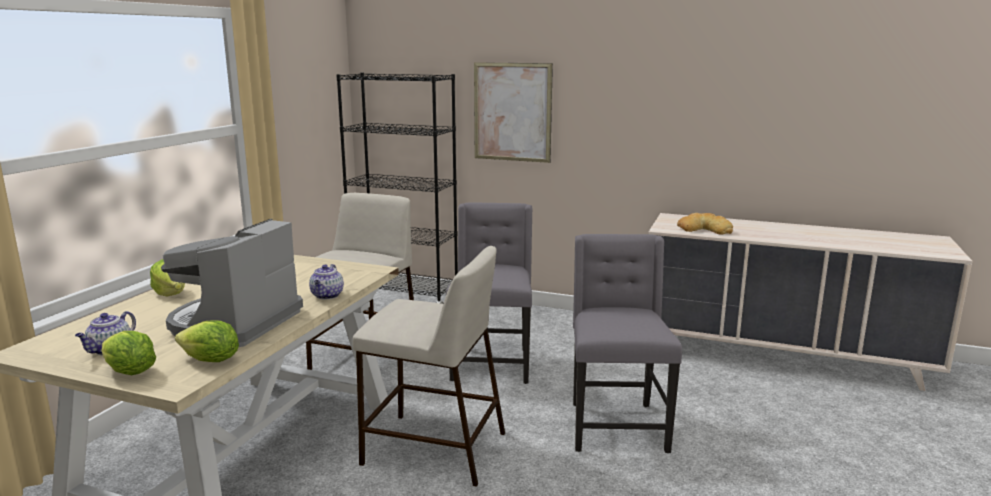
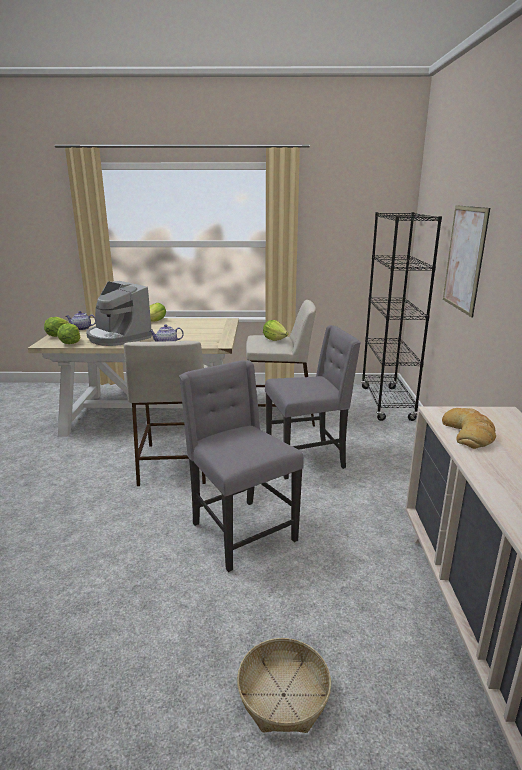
camera: 70 degrees right, 5 degrees up
(234, 323) = (118, 337): coffee machine -> coffee machine turned 135 degrees counterclockwise
(352, 253) = (274, 339): none -> lettuce
(615, 426) = (240, 532): grey chair -> grey chair turned 105 degrees counterclockwise
(825, 442) = (283, 694): none -> basket

